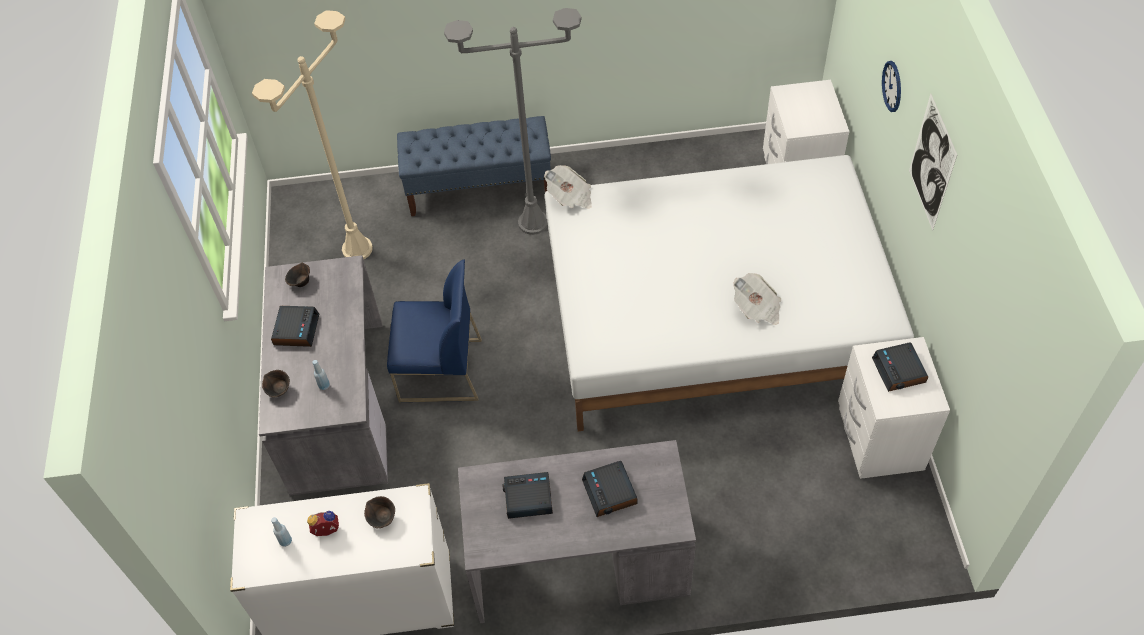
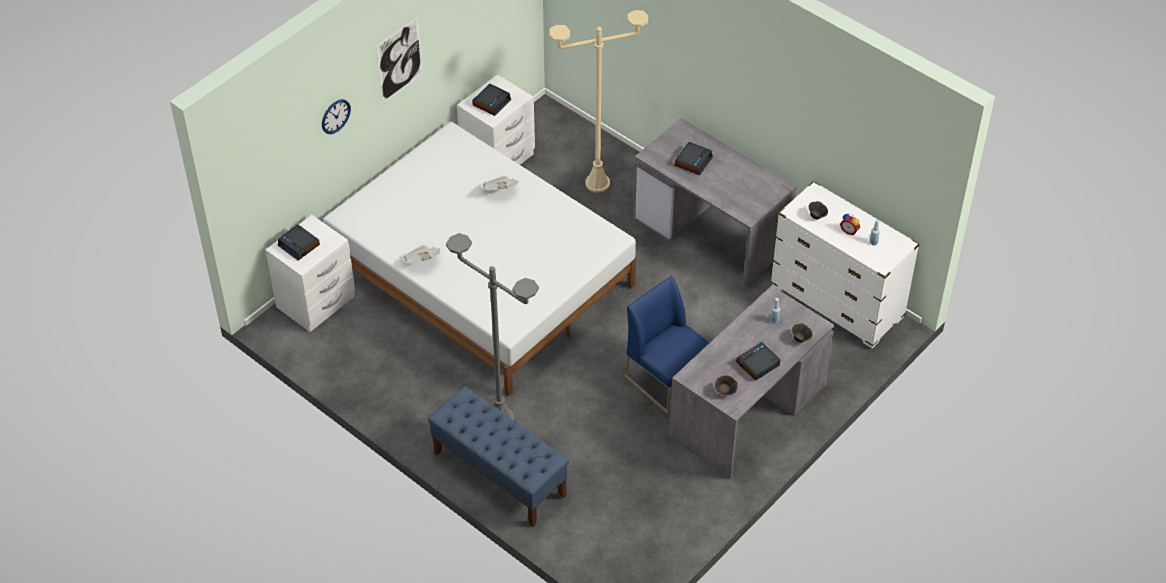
camera: 135 degrees left, 5 degrees down
(357, 249) = (627, 503): beige floor lamp -> beige floor lamp (597, 183)
(528, 498) = (733, 189): alarm clock -> alarm clock (299, 245)
(570, 197) = (502, 329): newspaper -> newspaper (422, 261)

